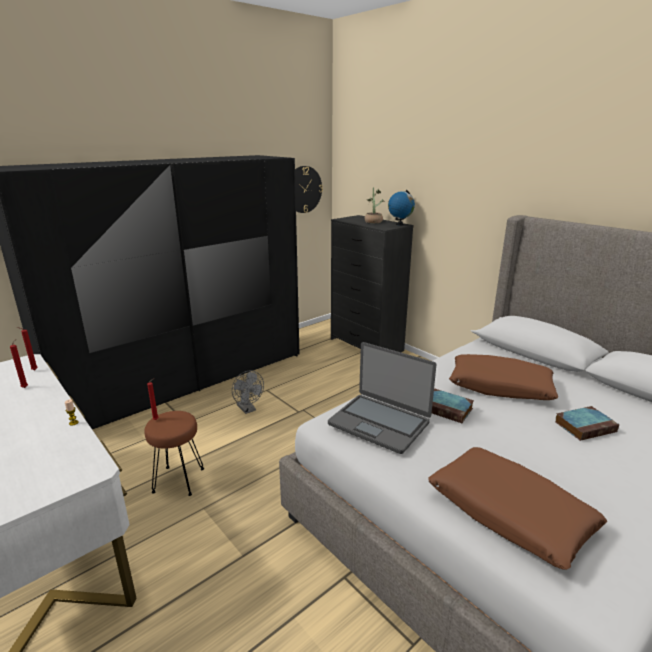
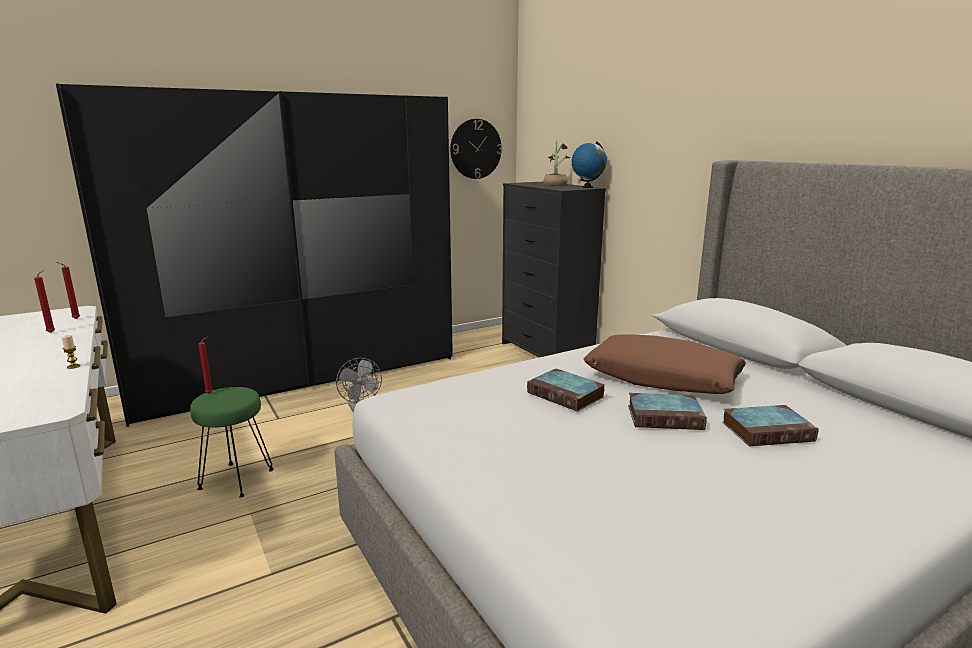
camera: 10 degrees right, 5 degrees down
(179, 481) = (237, 480): brown stool -> green stool
(379, 423) = (460, 402): laptop -> none
(509, 513) = (583, 520): brown pillow -> none
(519, 421) = (666, 417): none -> book

